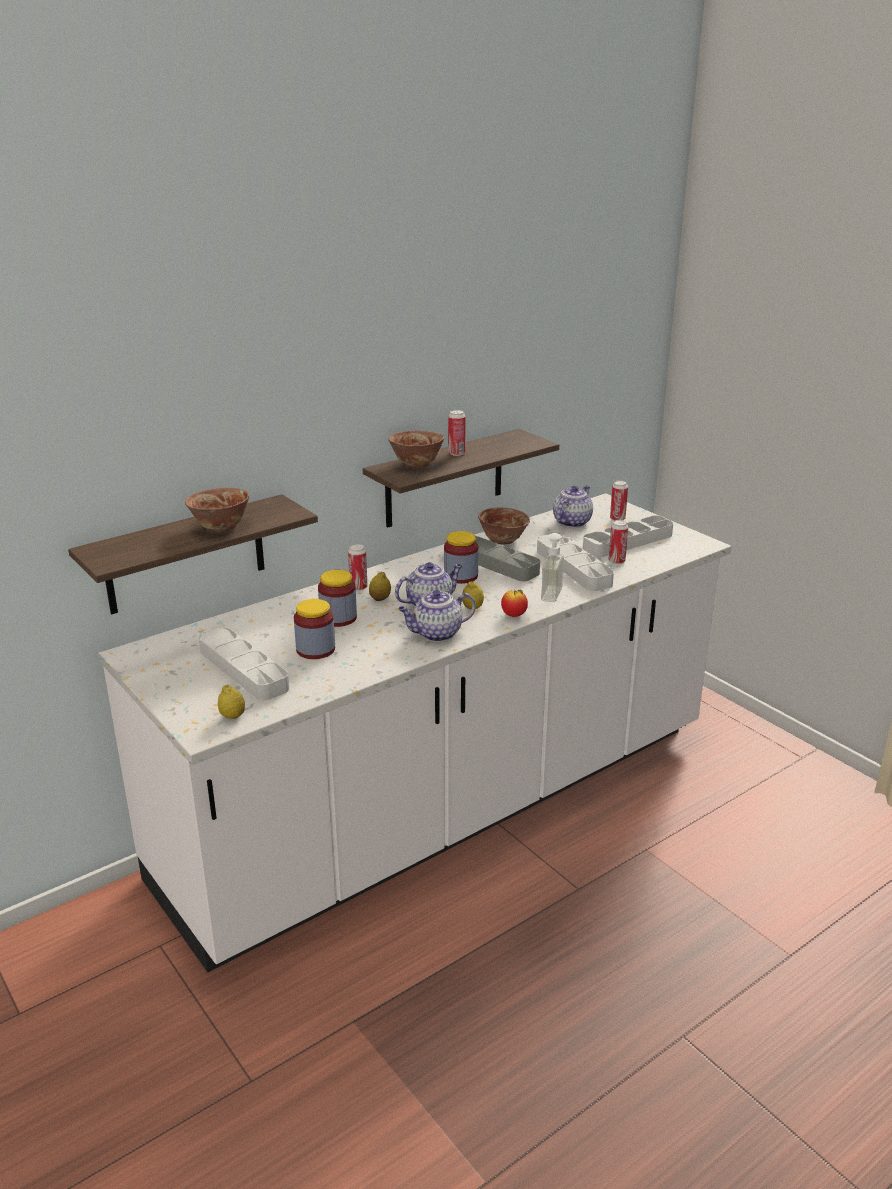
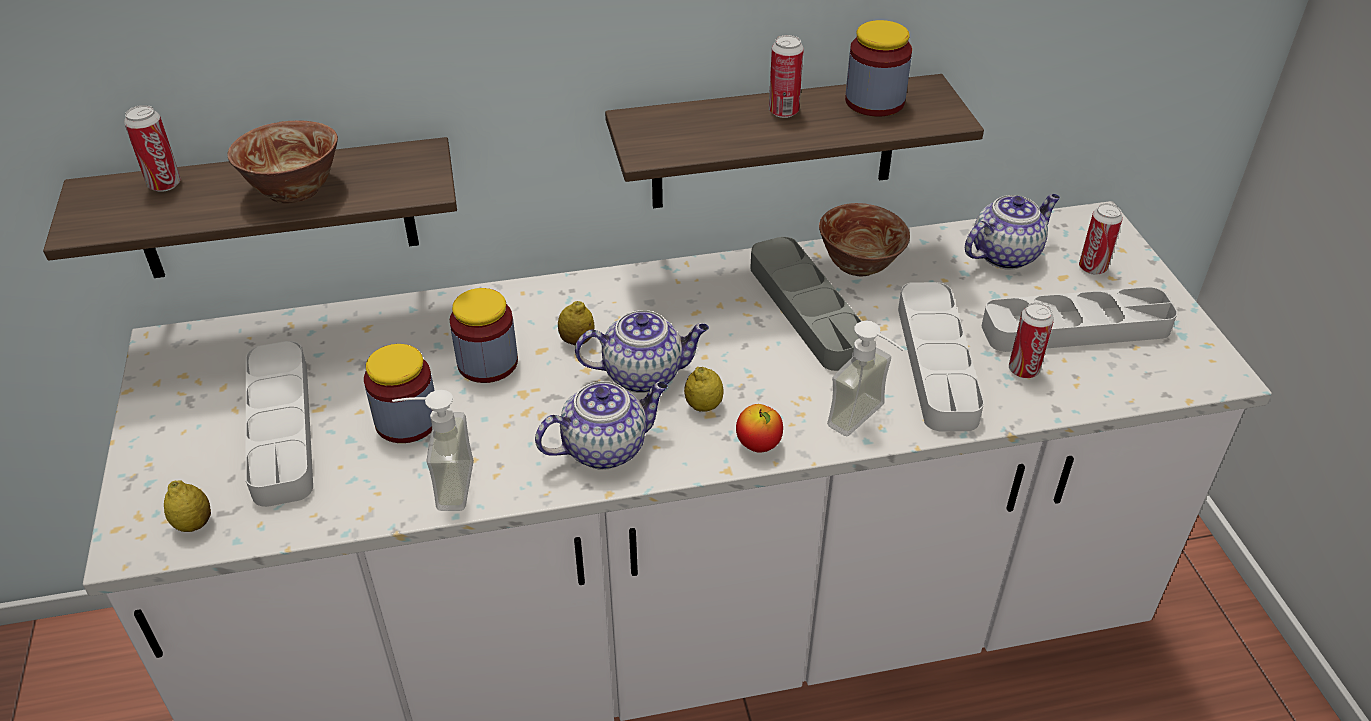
camera: 25 degrees right, 15 degrees up
(358, 587) = (564, 305): can -> can (164, 184)
(361, 668) = (440, 485): none -> soap dispenser
(416, 464) = (695, 123): bowl -> none
(436, 634) = (606, 447): teapot -> teapot turned 150 degrees clockwise
(461, 576) = (735, 327): jar -> jar (874, 101)

